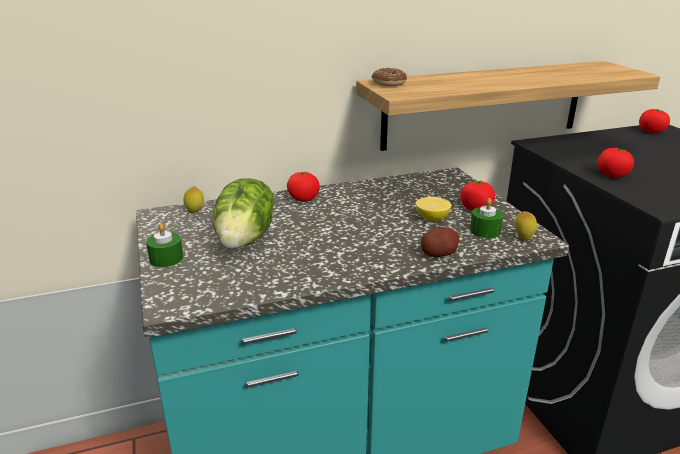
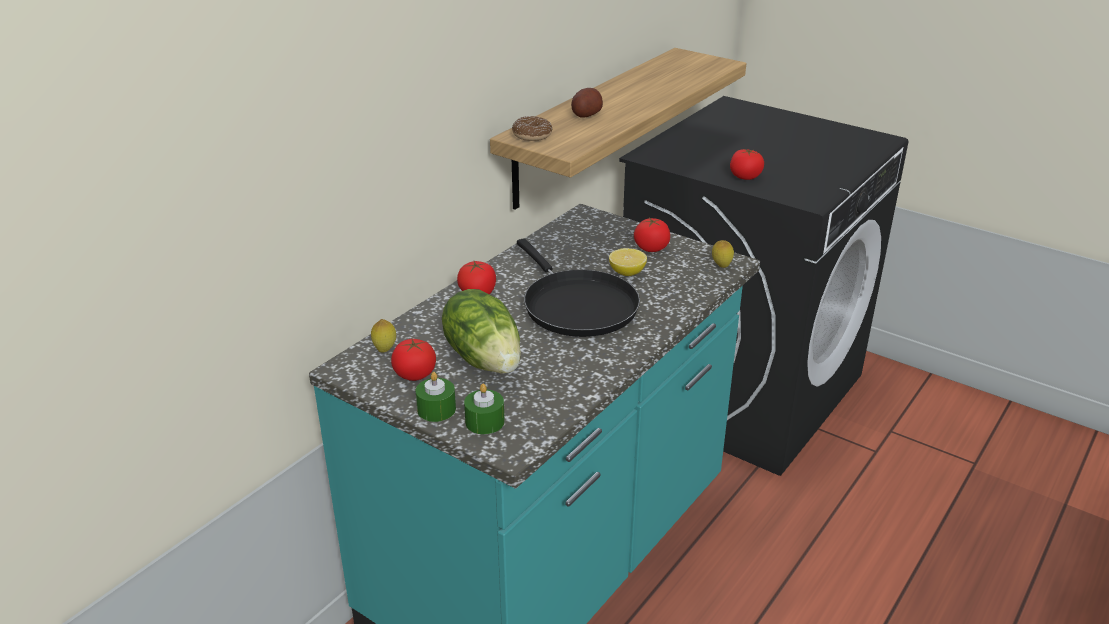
camera: 35 degrees left, 5 degrees up
(360, 227) = (576, 305): none -> black frying pan
(438, 253) = (673, 307): potato -> potato (586, 114)
(485, 231) = (684, 270): green candle -> green candle (484, 421)
(651, 131) = (726, 111): tomato -> tomato (415, 374)

